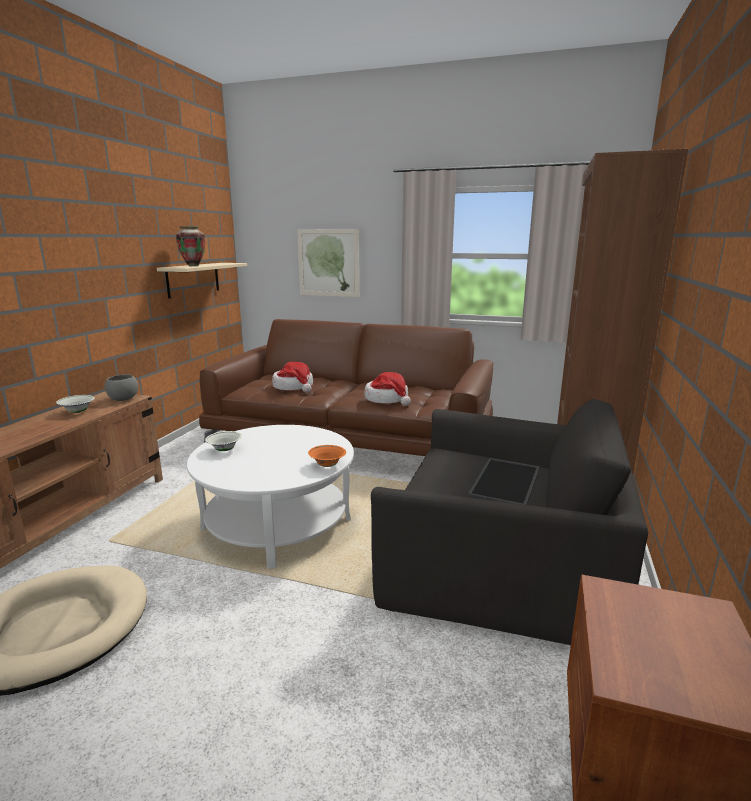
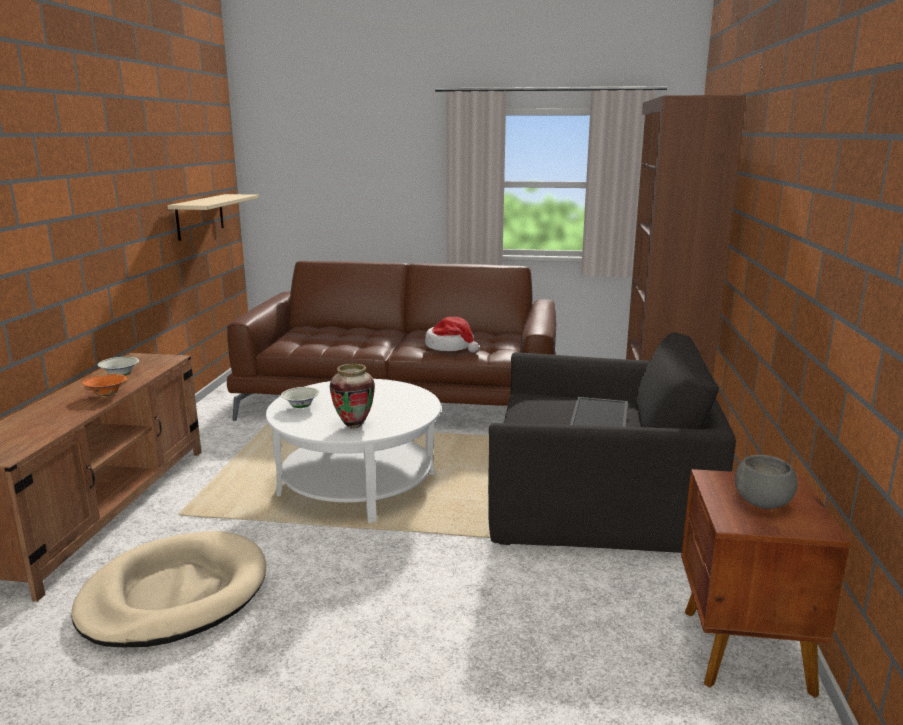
camera: 10 degrees left, 0 degrees up
(123, 399) = (160, 360): grey bowl -> grey bowl (761, 504)
(193, 266) = (207, 201): vase -> vase (354, 425)
(294, 387) = (338, 339): hat -> none
(327, 465) = (419, 414): orange bowl -> orange bowl (106, 395)
(328, 263) = (356, 193): picture -> none

